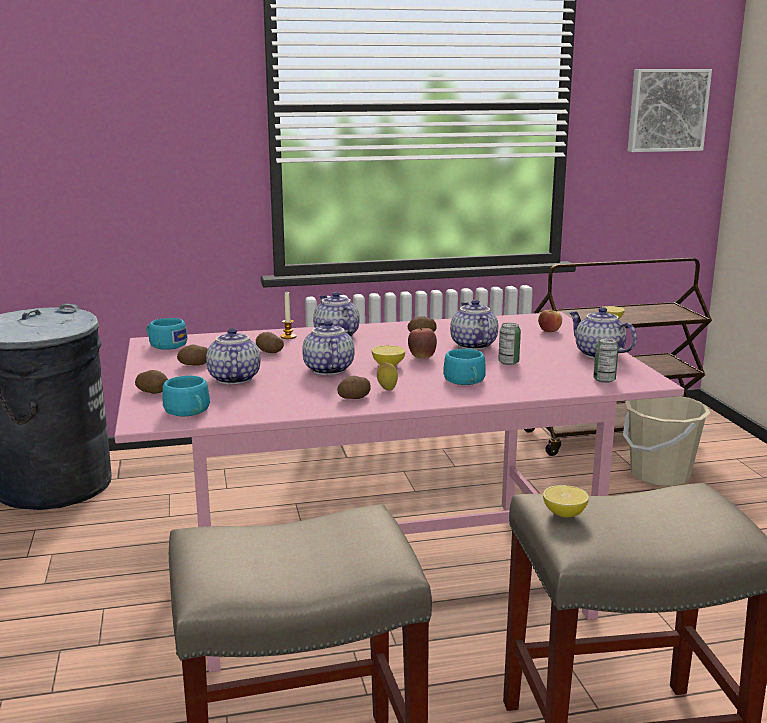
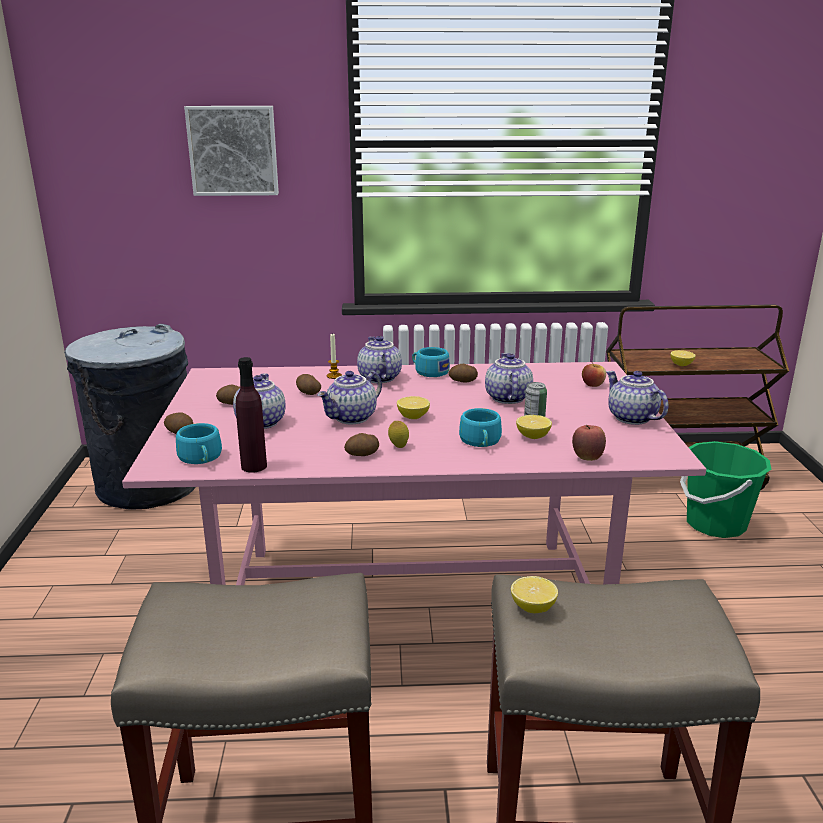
camera: 10 degrees right, 5 degrees up
(165, 344) = (218, 378): turquoise cup -> turquoise cup (429, 372)
(249, 414) = (254, 466): none -> purple bottle
(327, 370) = (352, 418): teapot -> teapot turned 135 degrees counterclockwise
(422, 357) = (450, 409): apple -> apple (587, 458)
(513, 374) = (533, 437): none -> lemon
(604, 380) = (624, 451): can -> none
(659, 475) = (715, 524): beige bucket -> green bucket
(666, 110) = (764, 148): picture -> picture (233, 150)

